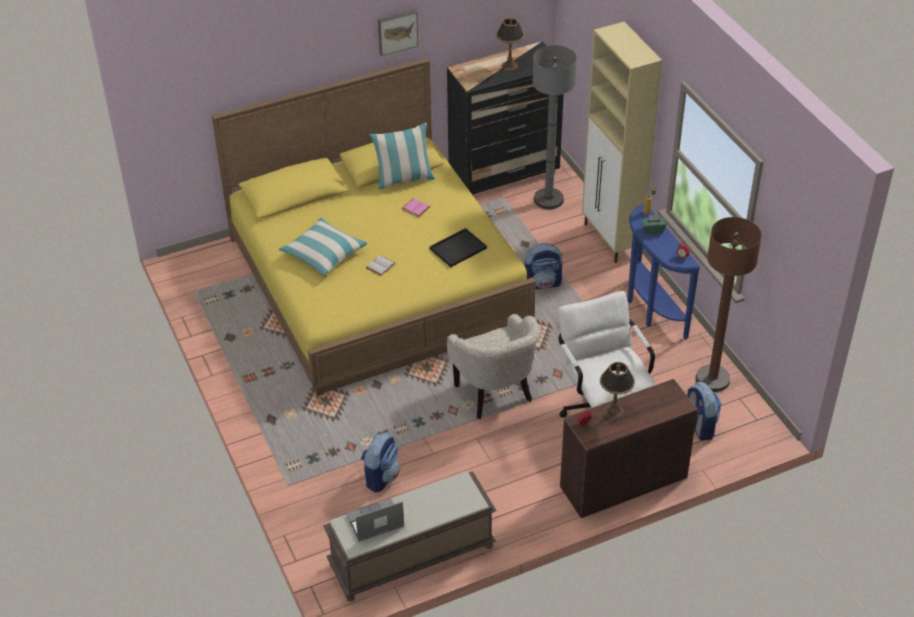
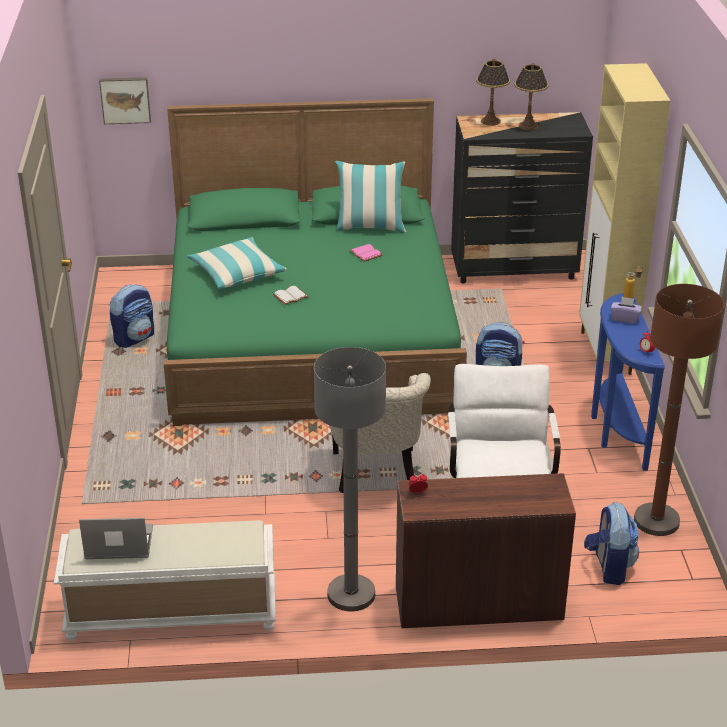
camera: 20 degrees right, 10 degrees down
(376, 280) = (310, 334): yellow bed -> green bed
(381, 476) = (190, 522): backpack -> backpack (134, 338)
(397, 31) = (398, 56): picture -> picture (125, 99)
(411, 557) = (170, 614): brown bench -> white bench
(457, 249) = (388, 299): black tray -> none
(548, 199) = (552, 301): grey floor lamp -> grey floor lamp (351, 594)
(614, 411) = (464, 489): table lamp -> table lamp (491, 121)
(652, 230) = (625, 318): green tissue box -> purple tissue box

